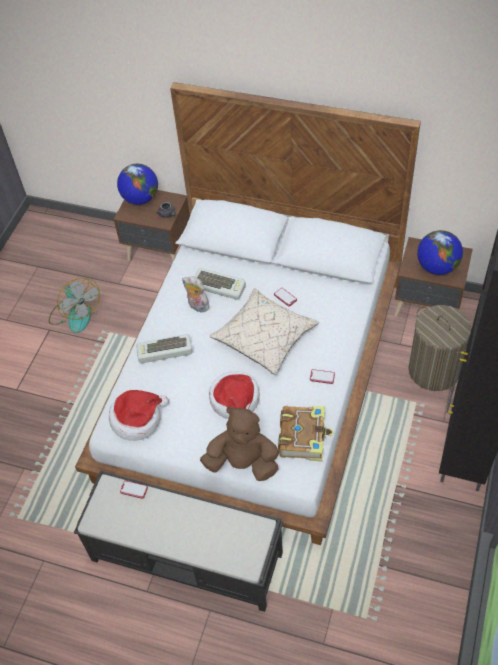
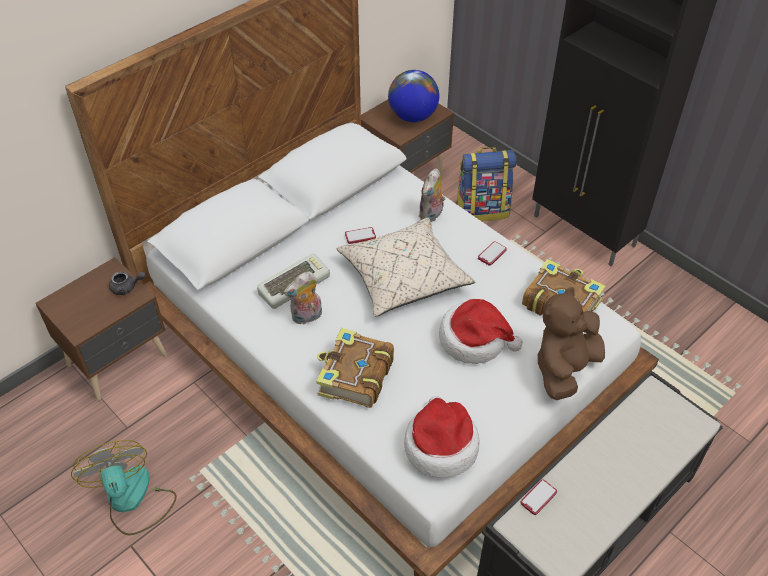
camera: 65 degrees left, 5 degrees down
(75, 314) = (132, 500): fan -> fan turned 105 degrees counterclockwise
(140, 198) = (70, 303): globe -> none
(164, 352) = (354, 376): keyboard -> book
(335, 326) = (431, 215): none -> plush toy
(434, 370) = (483, 210): laundry basket -> backpack

